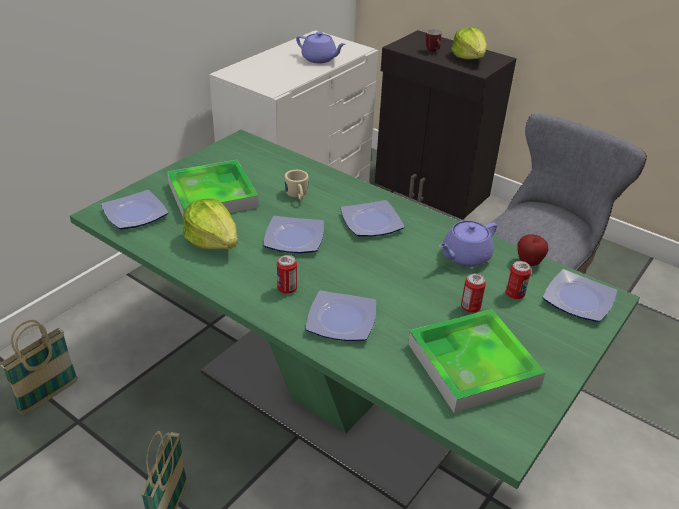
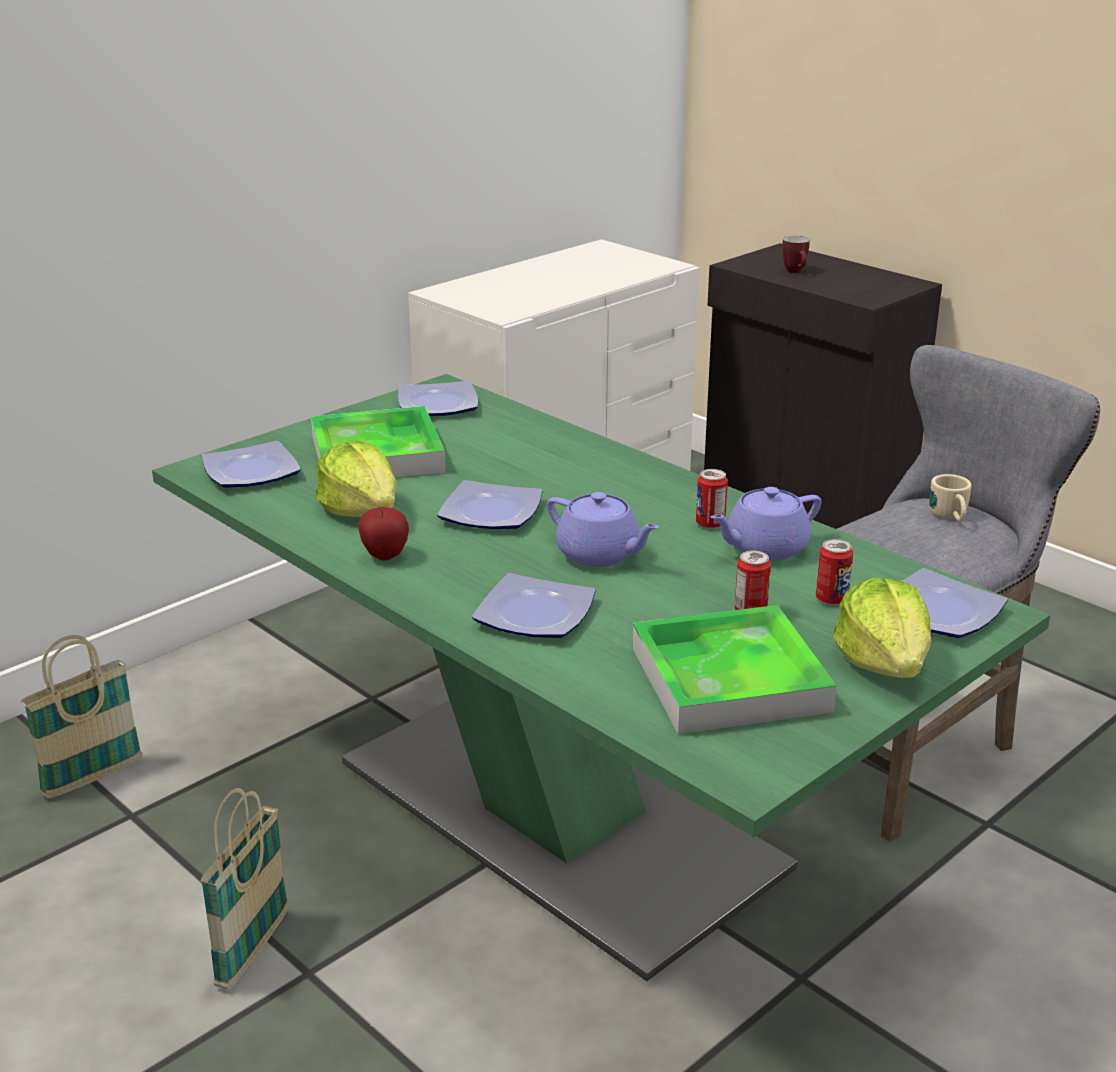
camera: 10 degrees right, 10 degrees down
(287, 289) = (460, 572): can -> can (710, 524)
(298, 196) = (513, 460): beige mug -> beige mug (951, 517)
(319, 59) = (595, 277): purple teapot -> purple teapot (600, 554)
(372, 222) = (624, 498): plate -> plate (439, 404)
(469, 58) = (856, 281): lettuce -> lettuce (884, 662)
(528, 262) = (871, 561): apple -> apple (385, 556)

